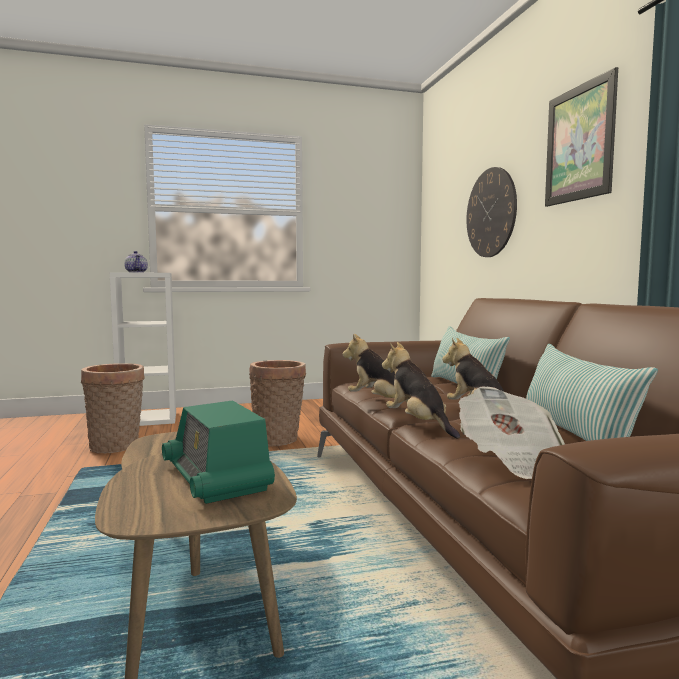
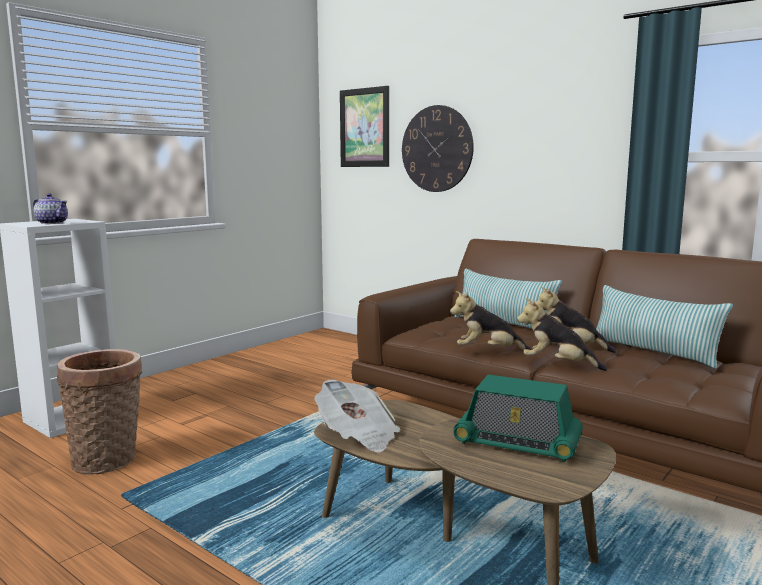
camera: 35 degrees left, 5 degrees up
(278, 439) = (282, 406): basket -> none
(510, 458) = (671, 378): newspaper -> newspaper (358, 436)
(579, 143) = (549, 104): picture -> picture (364, 128)

